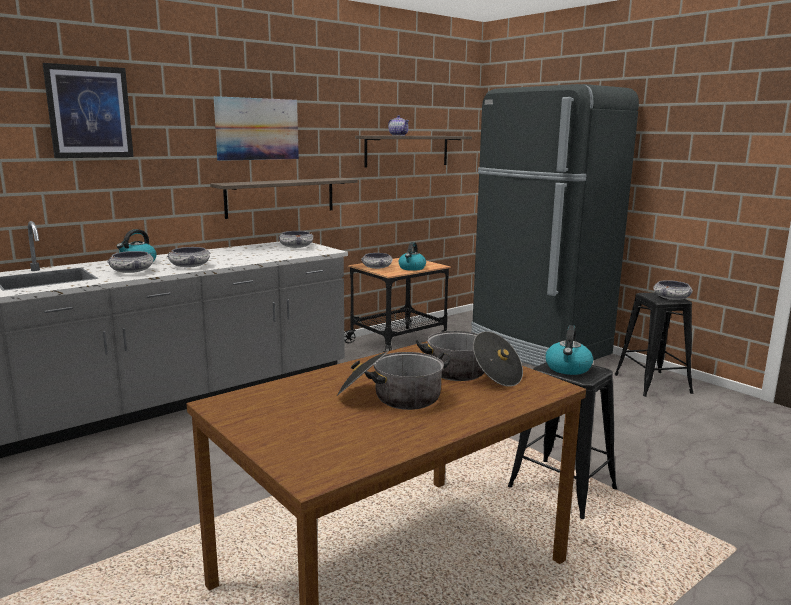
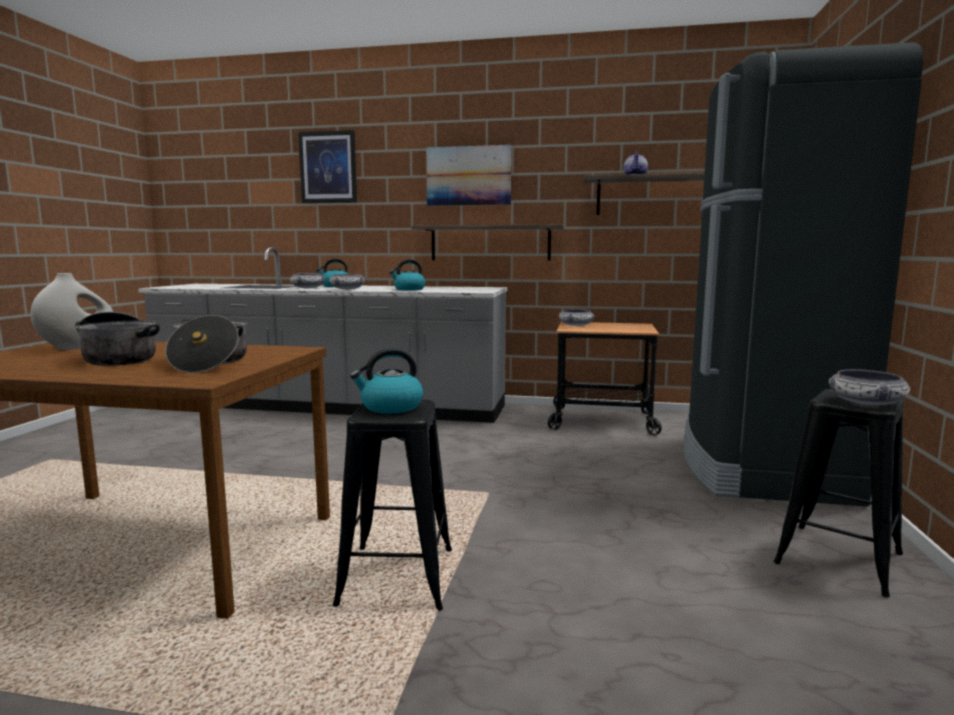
camera: 50 degrees right, 5 degrees down
(276, 405) = (78, 347): none -> white vase
(296, 247) = (473, 289): bowl -> none
(412, 268) = (608, 329): kettle -> kettle (409, 289)

